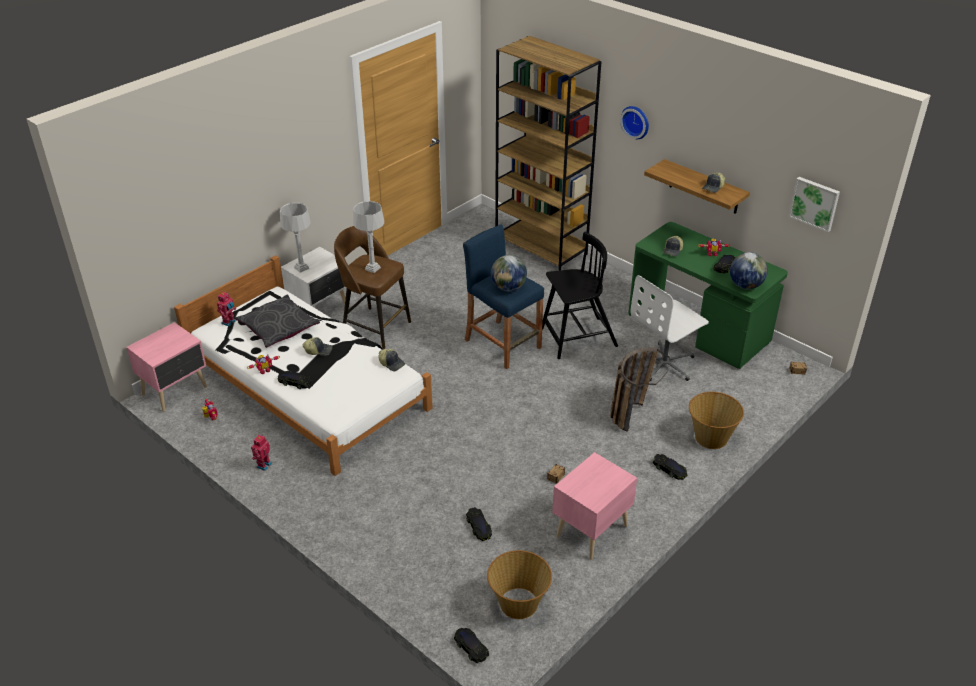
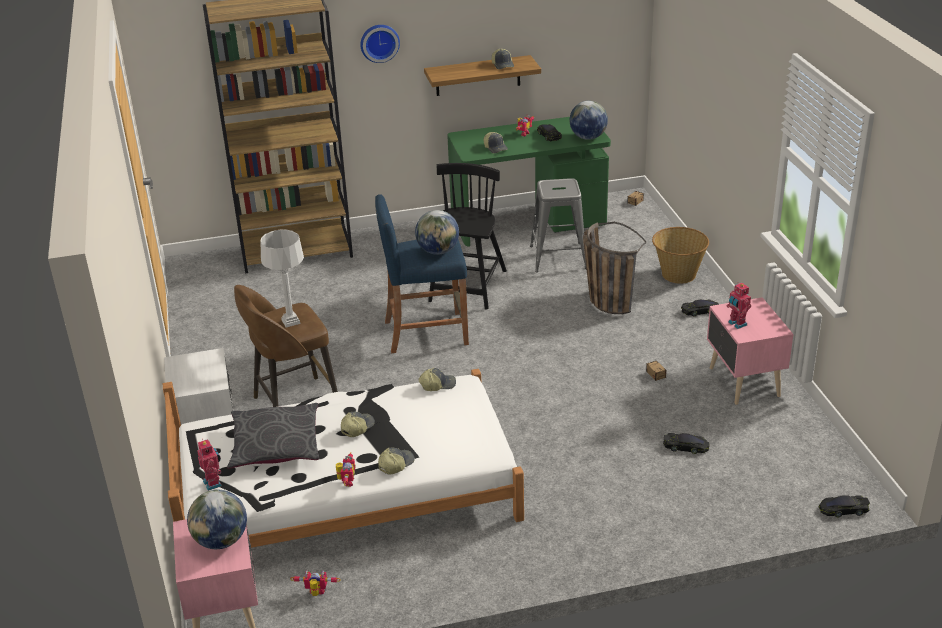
camera: 55 degrees left, 5 degrees down
(168, 346) = (221, 541): none -> globe
(263, 465) = (451, 573): toy robot -> toy robot (736, 324)
(294, 382) = (395, 464): black toy car -> cap
(301, 268) = (191, 383): grey table lamp -> none
(518, 604) = (807, 459): basket -> none
(664, 364) = (558, 257): white office chair -> grey stool
(814, 203) = (599, 32): picture -> none

